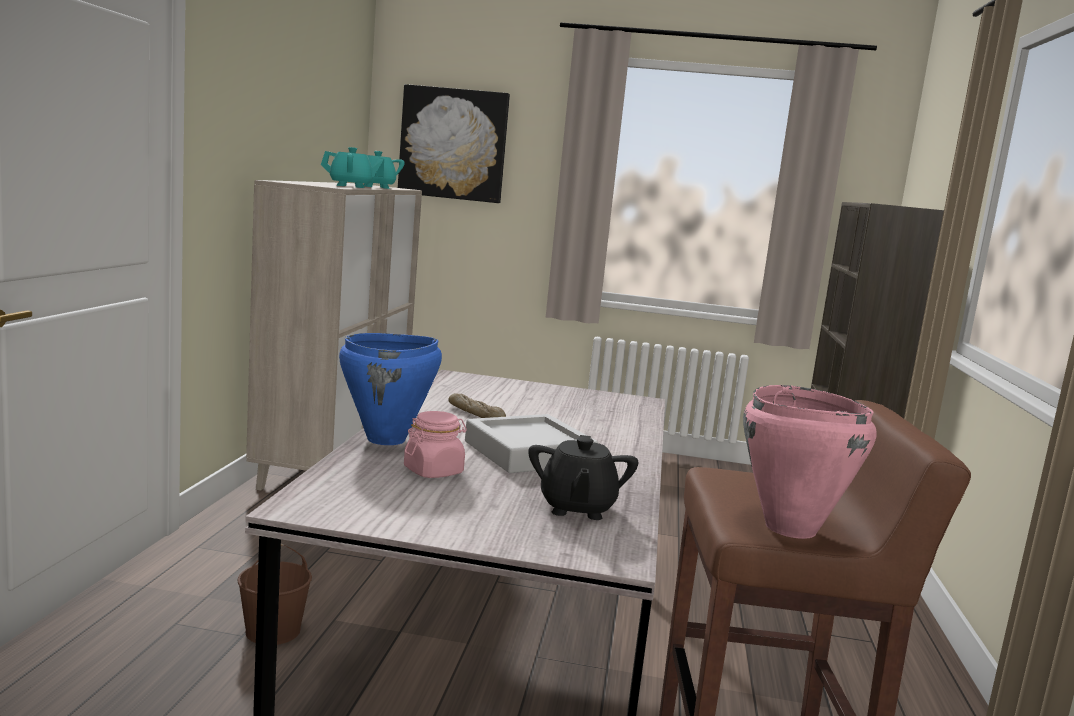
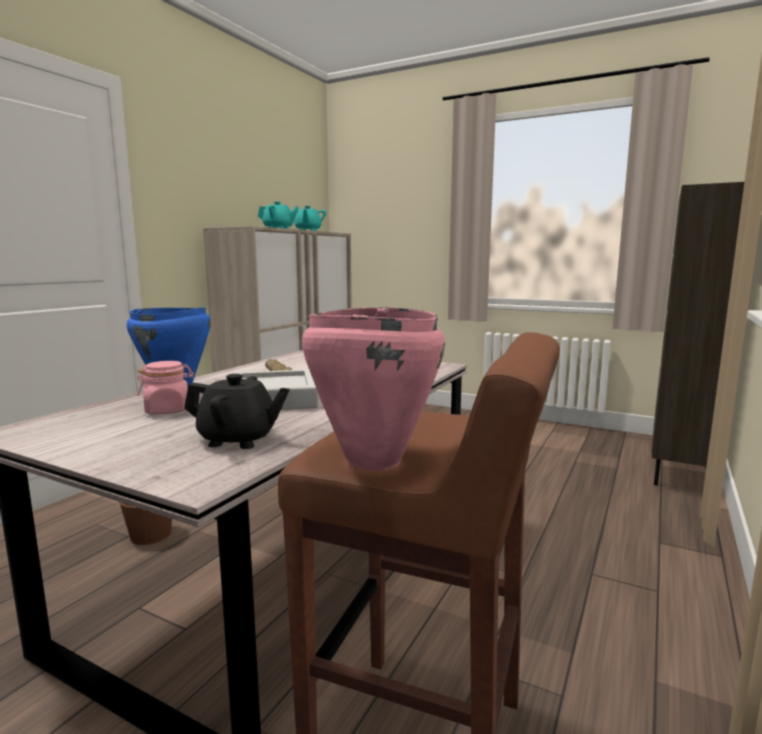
camera: 20 degrees right, 0 degrees up
(453, 144) = (380, 201): picture -> none
(577, 508) = (238, 440): black teapot -> black teapot turned 105 degrees counterclockwise

